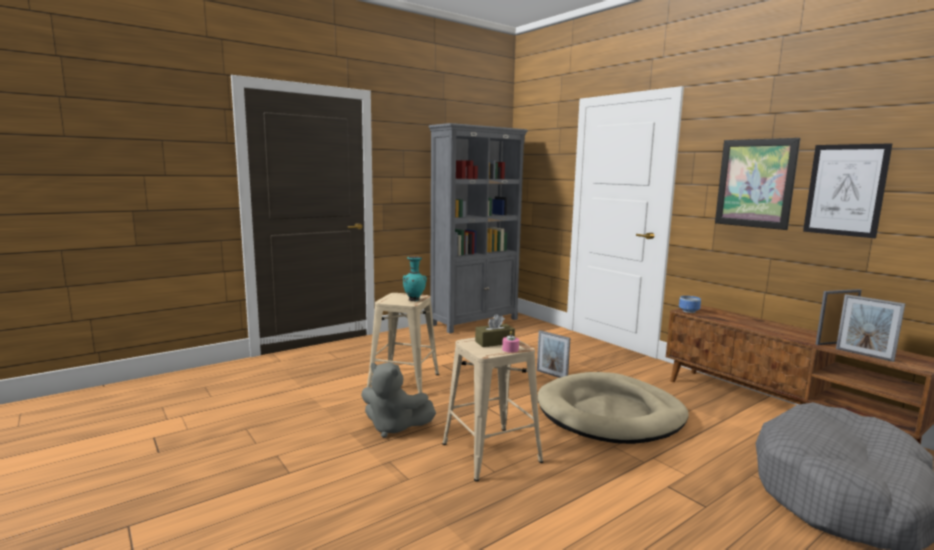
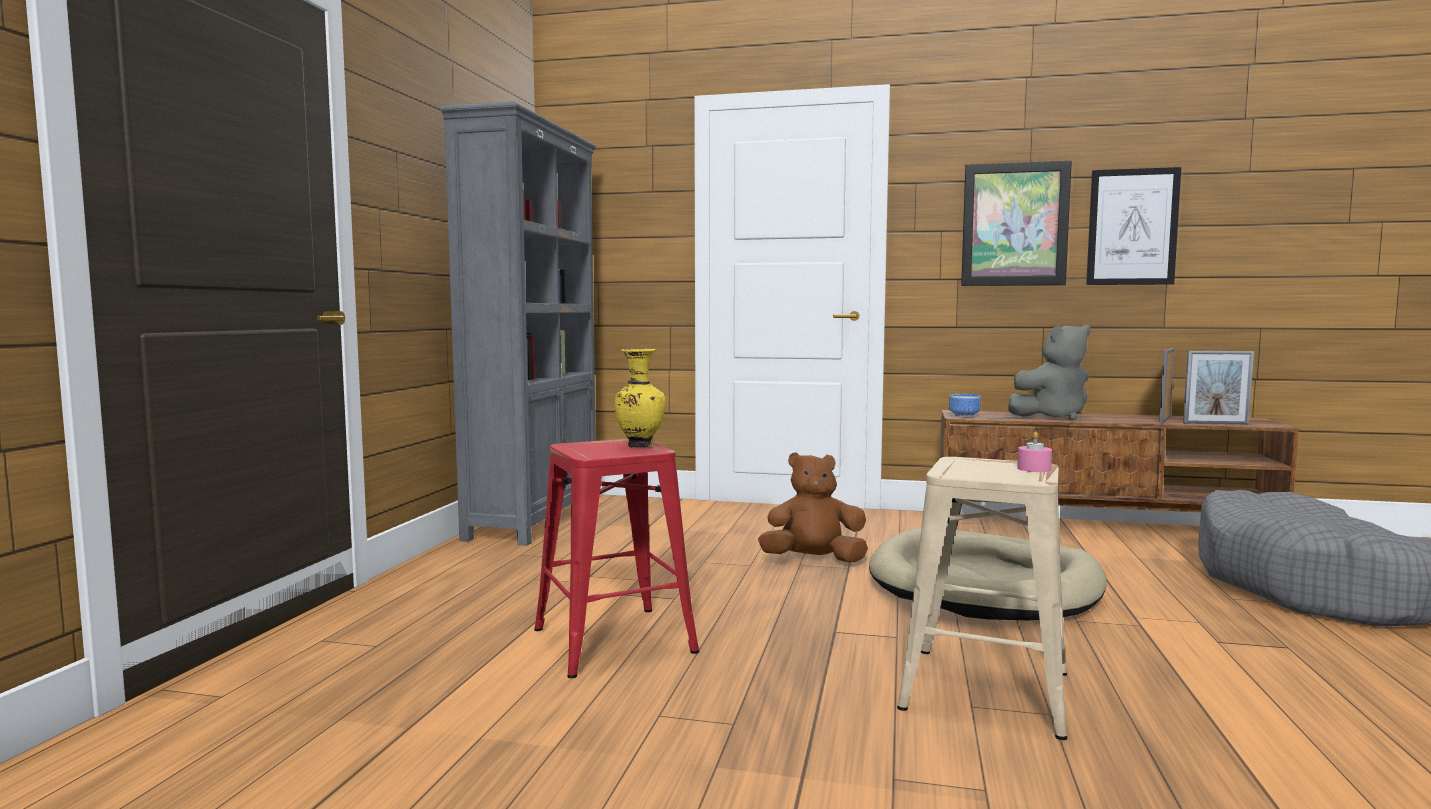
camera: 40 degrees left, 5 degrees down
(394, 427) = (770, 720): grey plush toy -> grey plush toy (1052, 417)
(403, 381) = (612, 640): beige stool -> red stool
(414, 300) = (639, 446): turquoise vase -> yellow vase
(494, 342) = (982, 466): brown tissue box -> none
(552, 375) = (813, 560): picture frame -> brown plush toy

